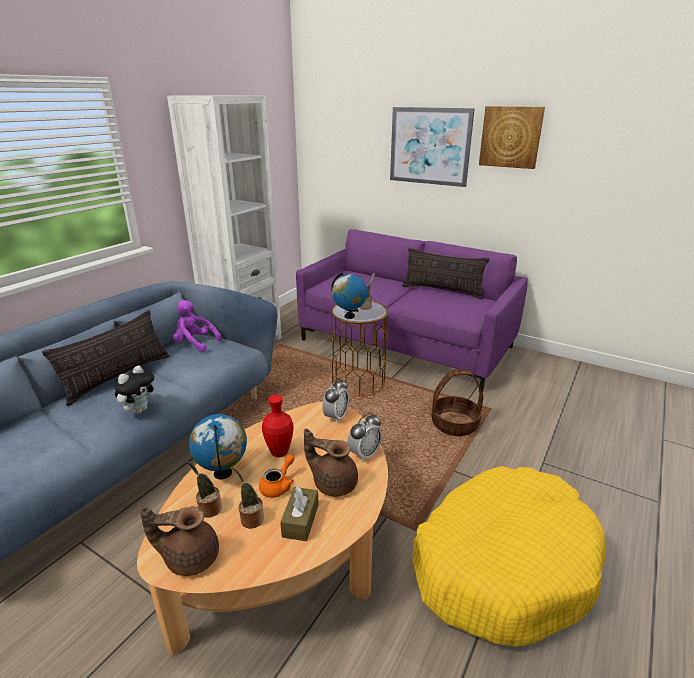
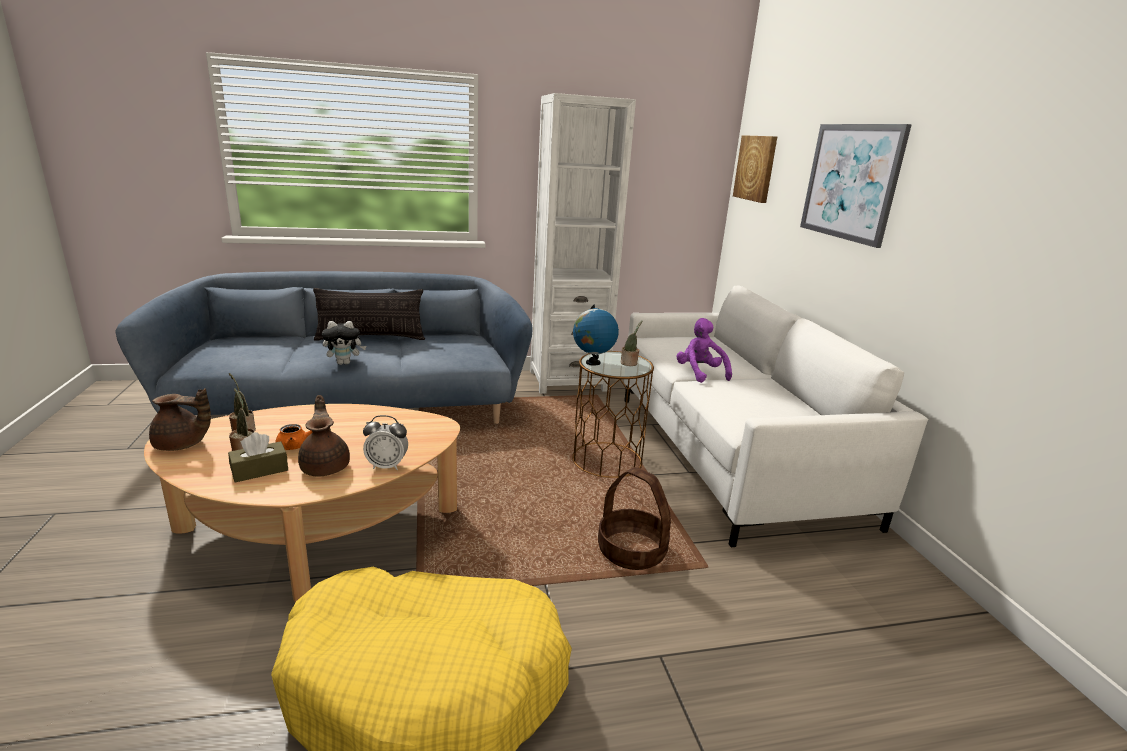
camera: 45 degrees right, 5 degrees down
(190, 557) = (182, 445): brown teapot -> brown teapot turned 135 degrees clockwise
(195, 344) = (461, 341): purple plush toy -> purple plush toy (700, 373)
(223, 474) = (292, 419): globe -> none
(279, 452) = (345, 429): red vase -> none
(336, 417) = (432, 432): alarm clock -> none
(405, 344) = (731, 455): purple sofa -> white sofa
(442, 290) = (783, 391): pillow -> none
(510, 137) = (950, 172): picture -> picture (756, 168)

